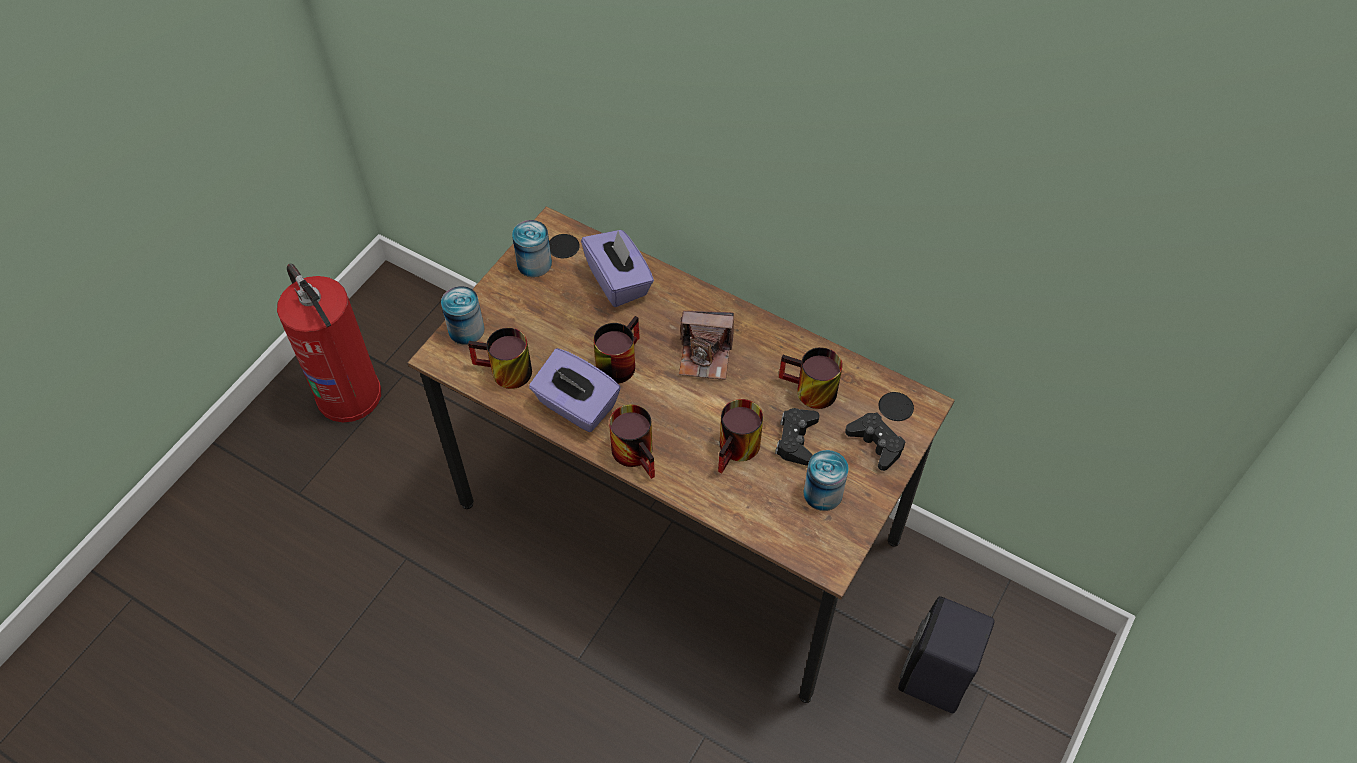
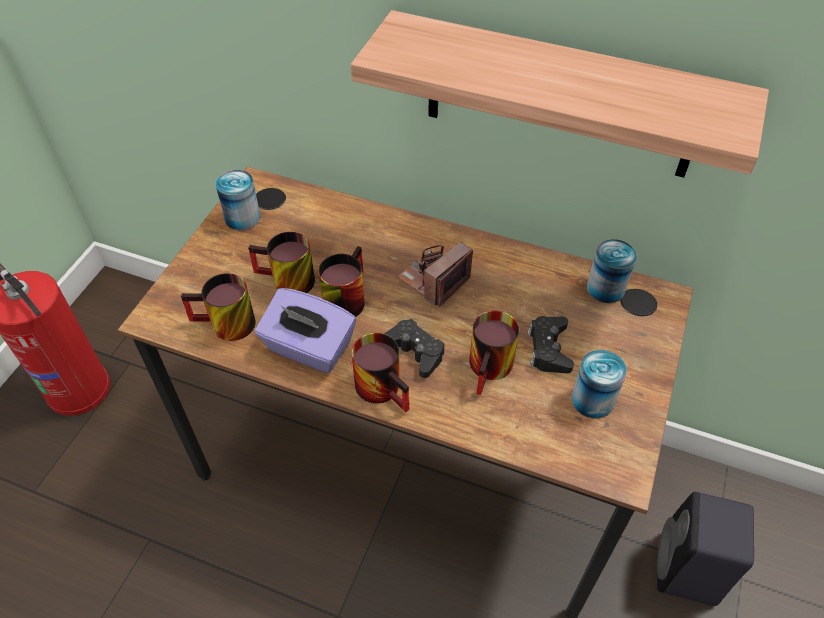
camera: 10 degrees left, 5 degrees down
(466, 329) = (179, 288): can -> can (605, 288)
(619, 281) = (331, 223): purple tissue box -> none
(705, 356) = (434, 280): camera -> camera turned 135 degrees clockwise
(808, 392) = (547, 301): mug -> mug (285, 283)
(832, 213) = (560, 98): none -> shelf
(876, 444) = (631, 341): black game controller -> black game controller (415, 351)

